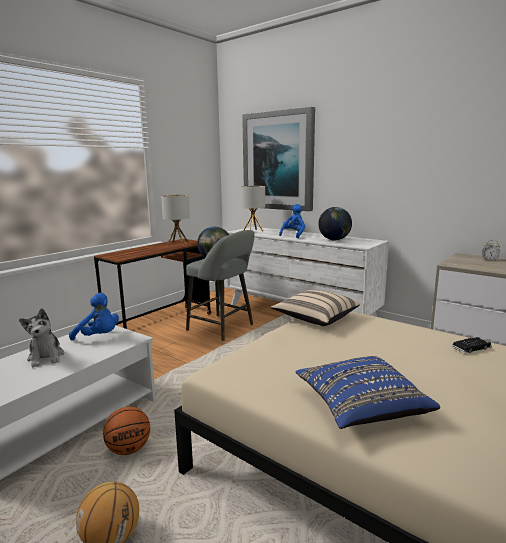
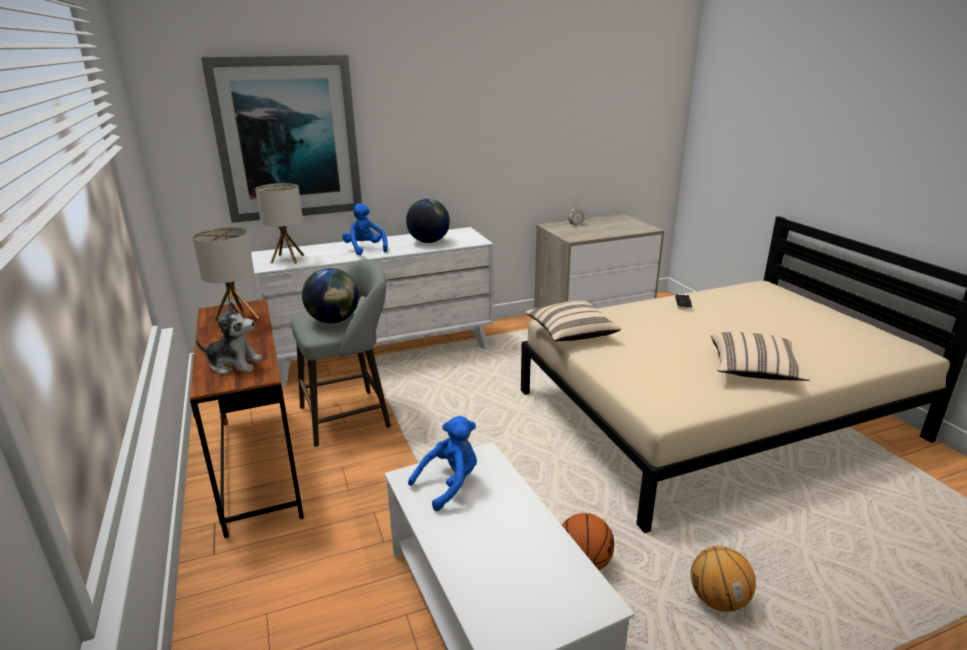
camera: 60 degrees left, 10 degrees up
(46, 357) = (483, 540): plush toy -> plush toy (234, 364)
(360, 407) = (753, 371): blue pillow -> beige pillow

